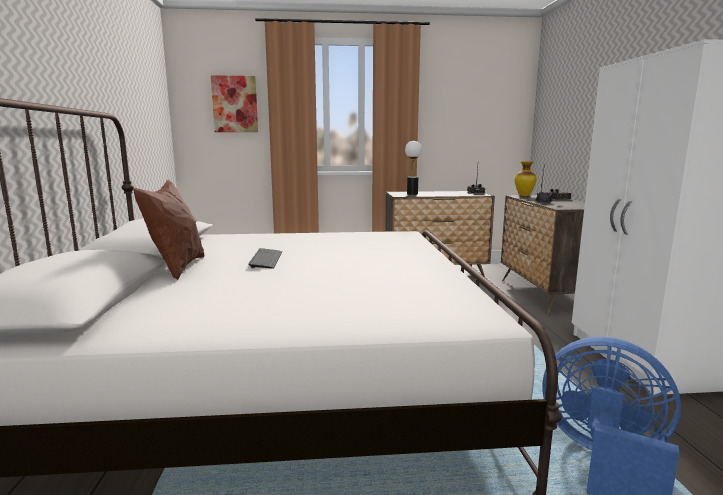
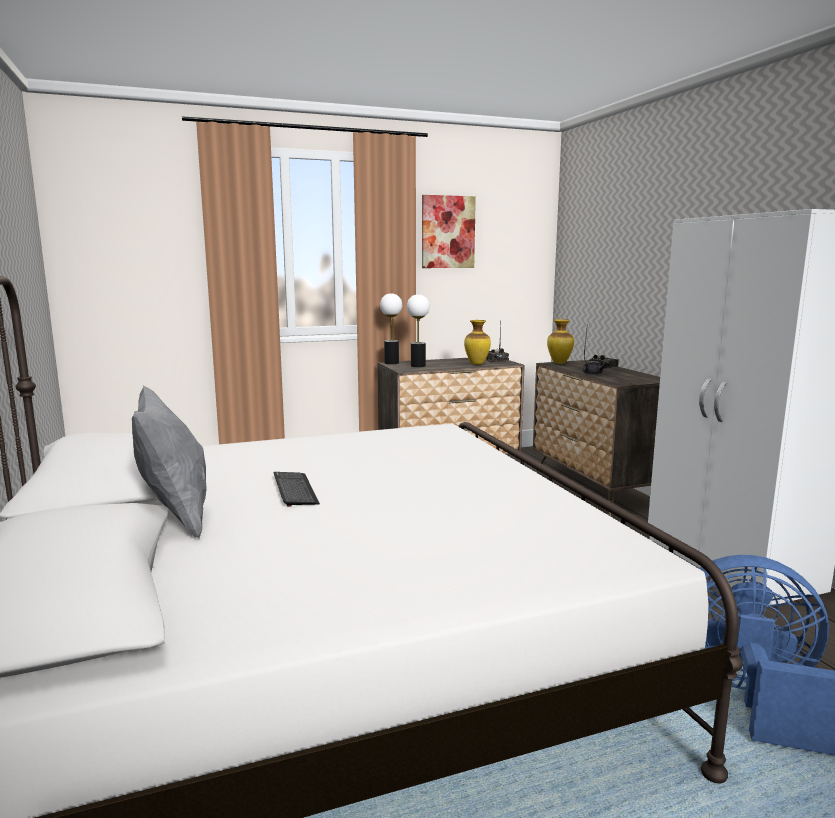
camera: 15 degrees left, 0 degrees up
(176, 268) = (175, 517): brown pillow -> grey pillow
(235, 104) = (150, 241): picture -> picture (448, 232)
(395, 192) = (391, 363): none -> table lamp
(457, 194) = (476, 364): none -> vase

